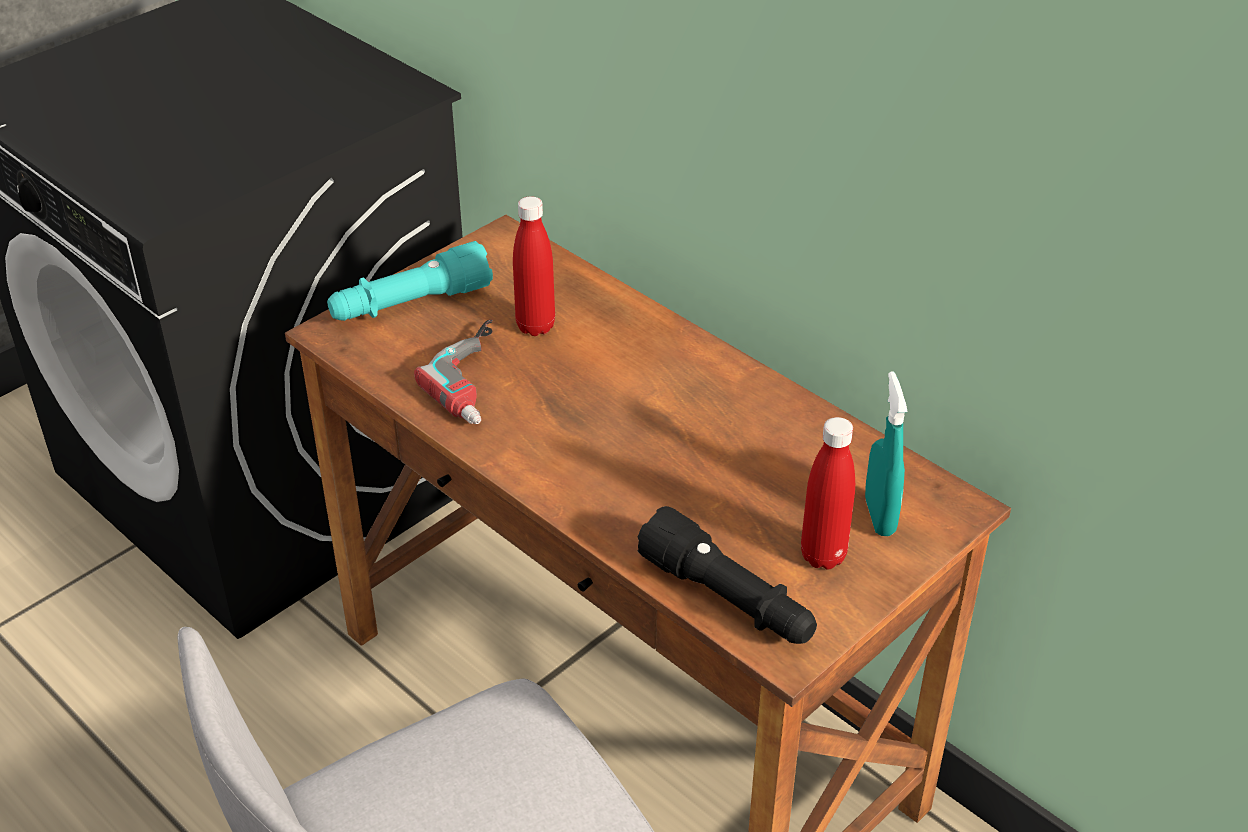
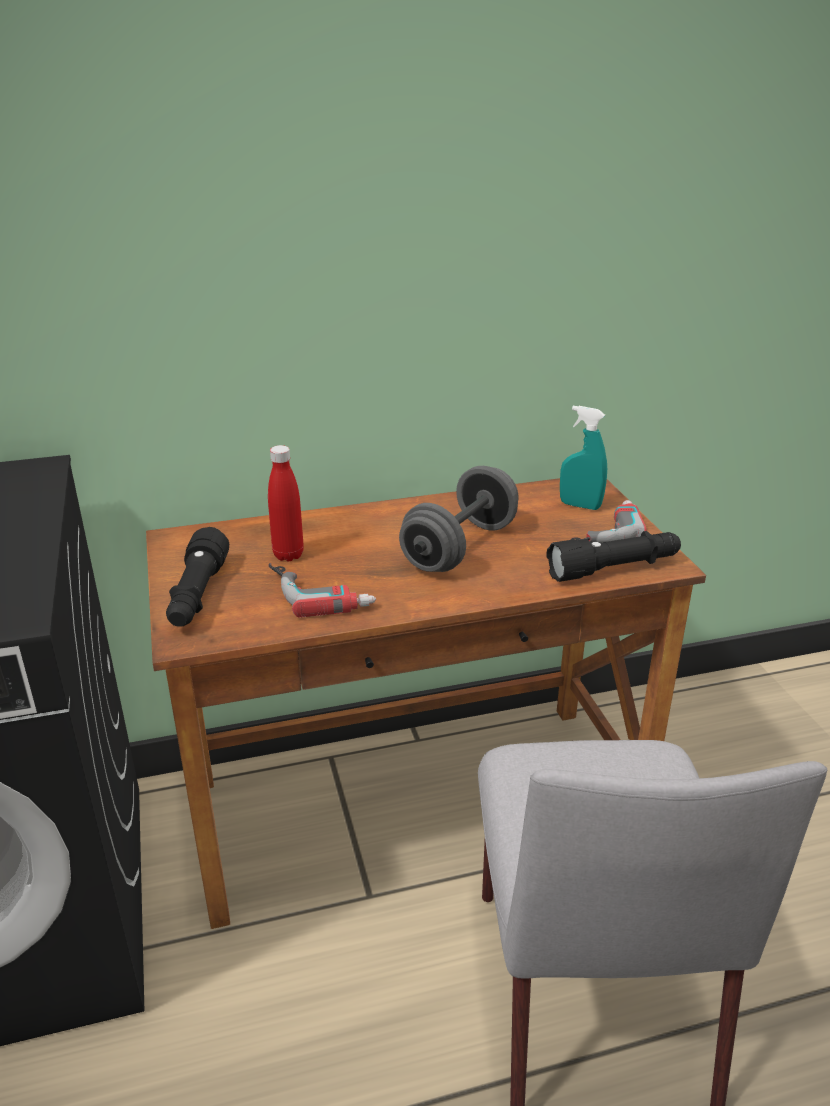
camera: 60 degrees left, 10 degrees down
(410, 304) = (197, 595): turquoise flashlight -> black flashlight
(664, 446) = (460, 547): none -> grey dumbbell
(823, 556) = (599, 530): red bottle -> power drill

